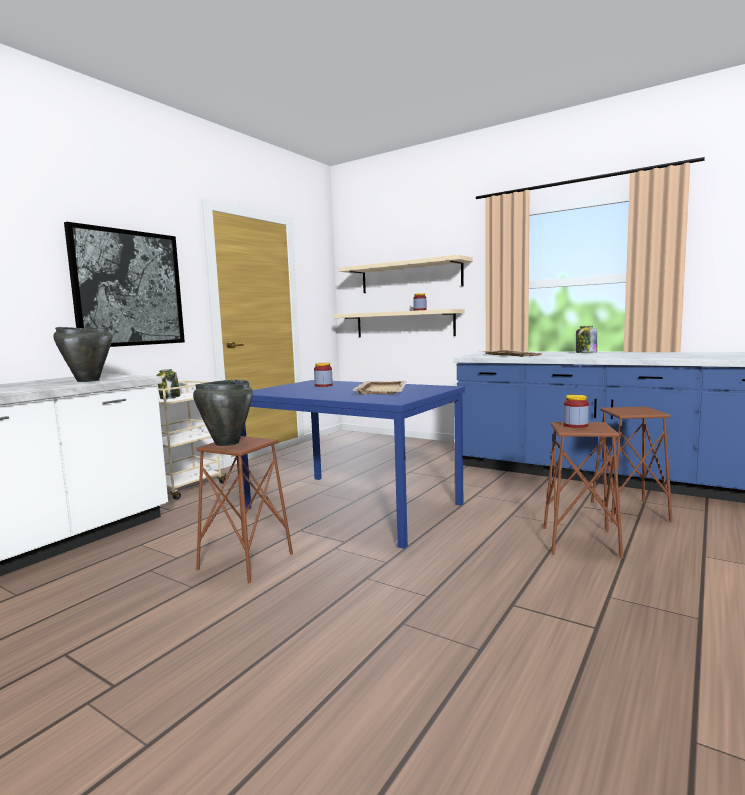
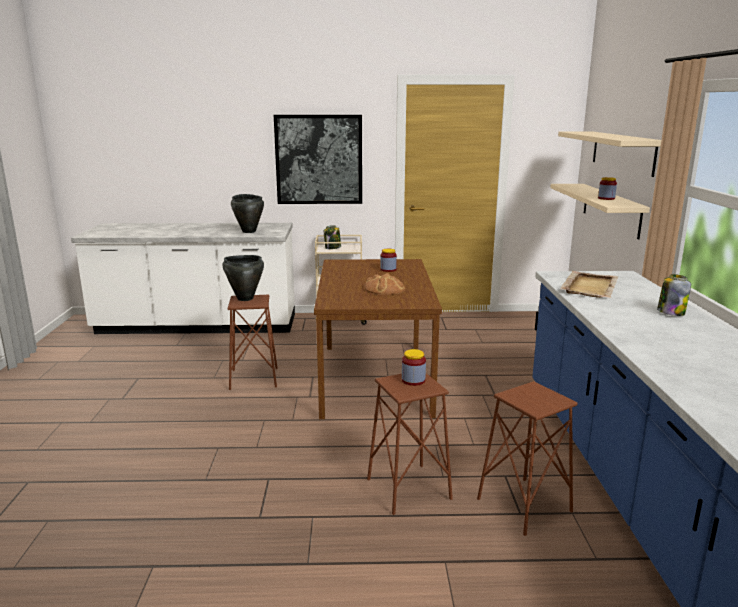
camera: 55 degrees right, 10 degrees up
(350, 506) = (373, 378): blue dining table -> brown dining table
(381, 389) = (385, 289): beige tray -> bread

